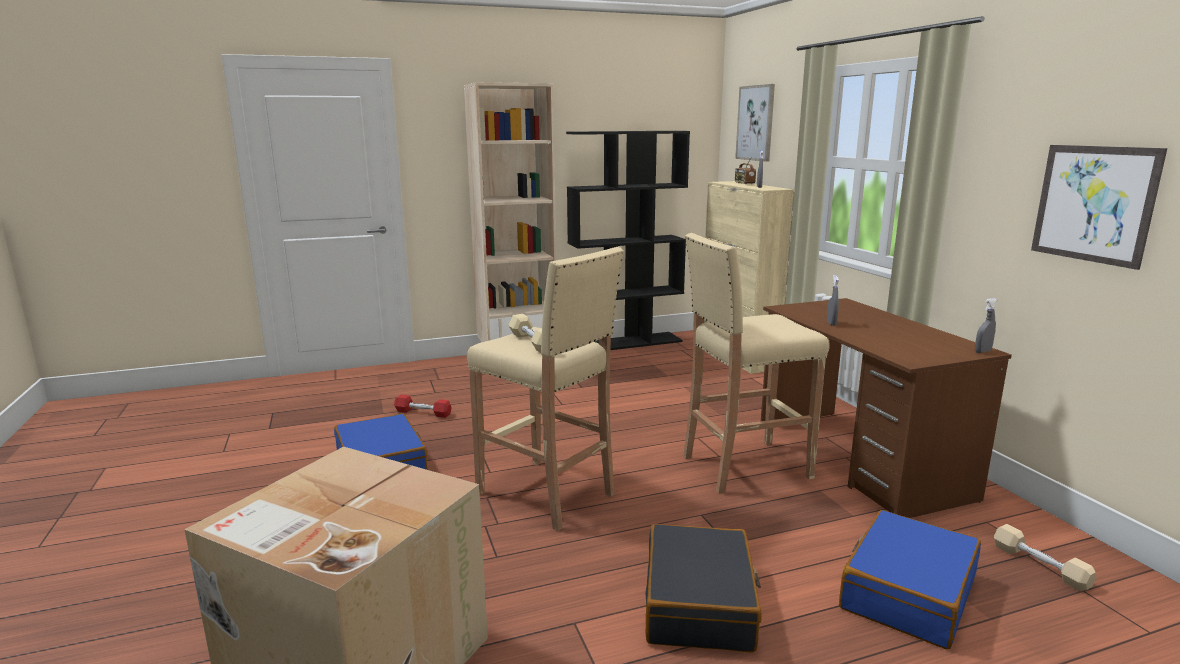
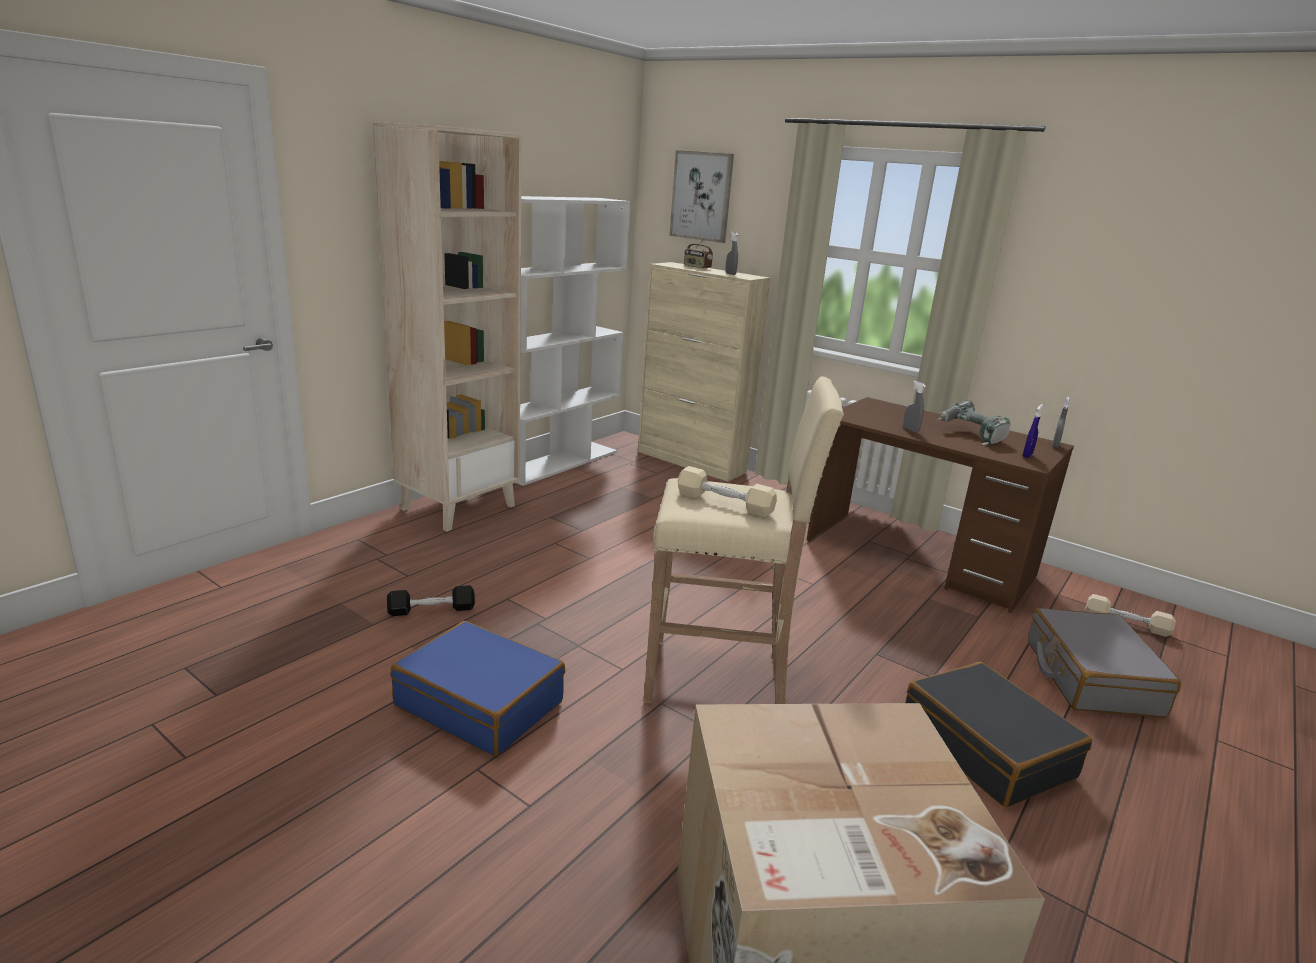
camera: 35 degrees left, 5 degrees up
(423, 413) = (431, 610): red dumbbell -> black dumbbell
(626, 343) = (559, 462): black bookcase -> white bookcase
(743, 467) = (847, 591): beige stool -> none
(891, 333) = (969, 435): none -> power drill
(907, 593) = (1090, 677): blue suitcase -> grey suitcase
(921, 354) = (1027, 455): none -> blue spray bottle
(1093, 204) = (1140, 311): picture -> none

